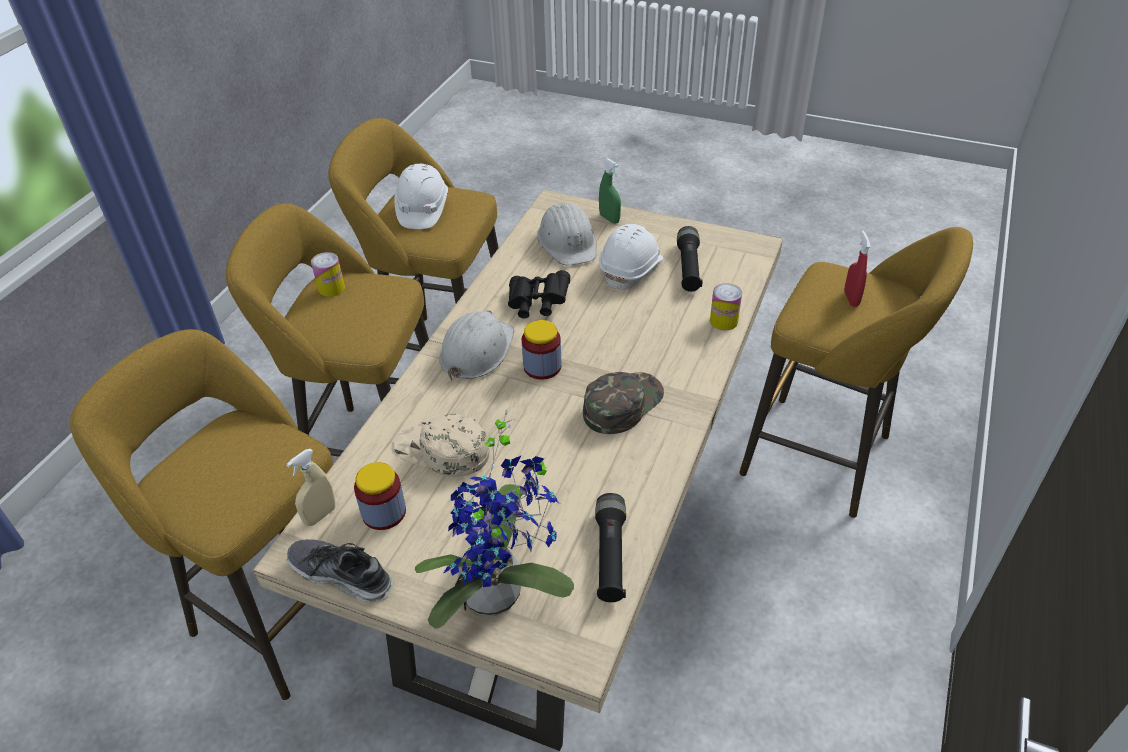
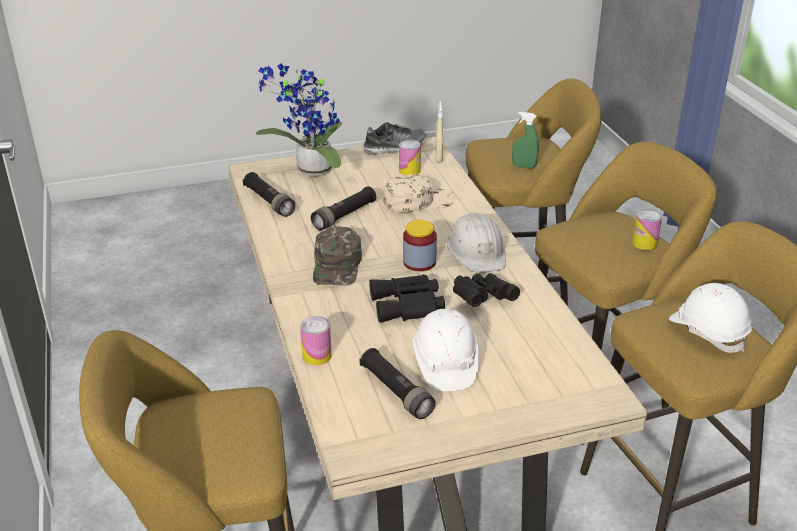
camera: 140 degrees right, 10 degrees down
(384, 512) = (409, 170): jar -> can
(546, 473) = (344, 216): none -> black flashlight
(568, 242) = (535, 363): white hard hat -> none
(604, 327) = (408, 306): none -> black binoculars
(609, 218) = (533, 409): green spray bottle -> green spray bottle (524, 166)
(851, 298) = (211, 439): red spray bottle -> none

